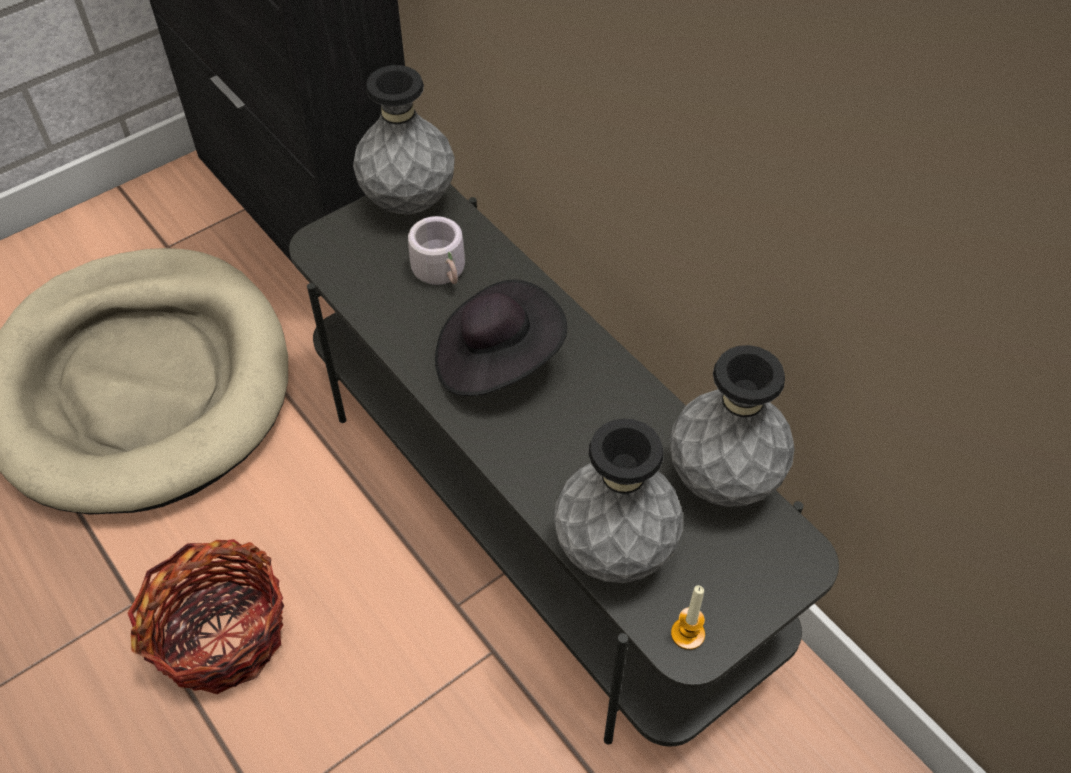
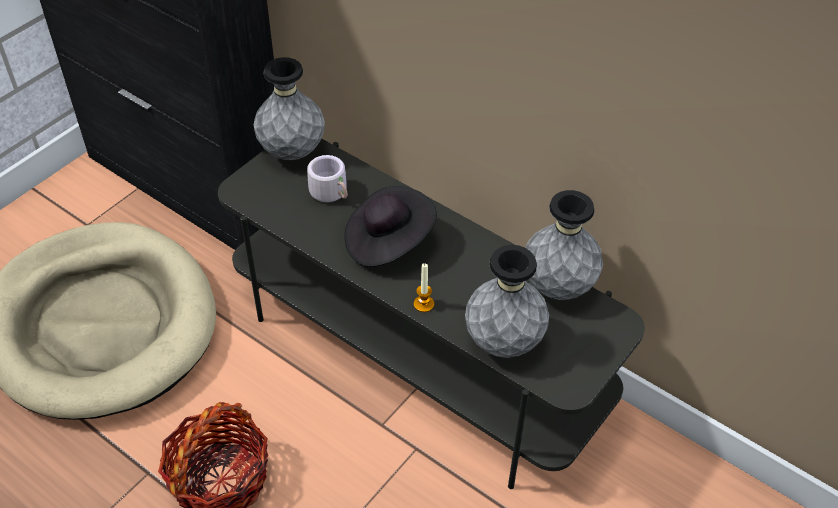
camera: 15 degrees left, 5 degrees down
(687, 634) = (564, 381): candle -> candle (423, 304)

